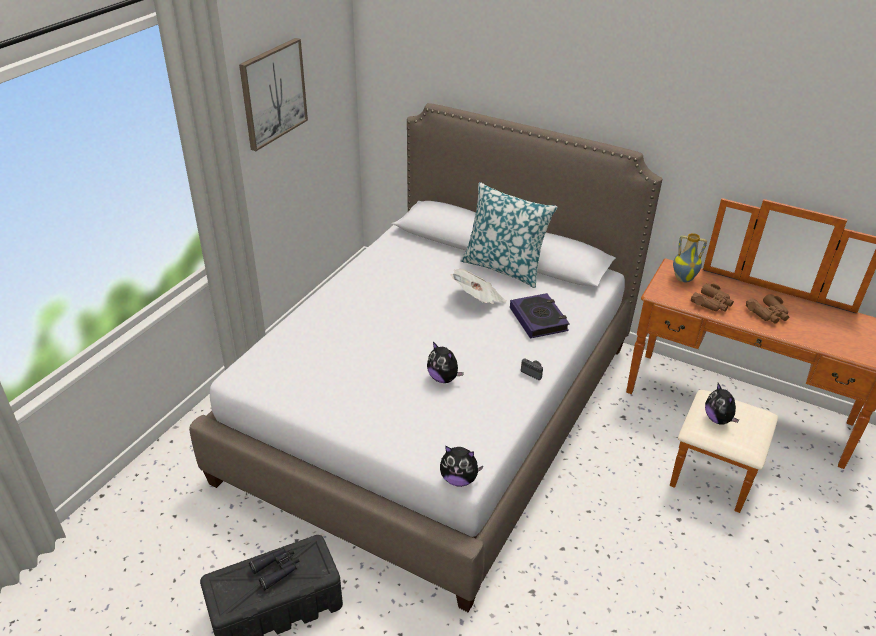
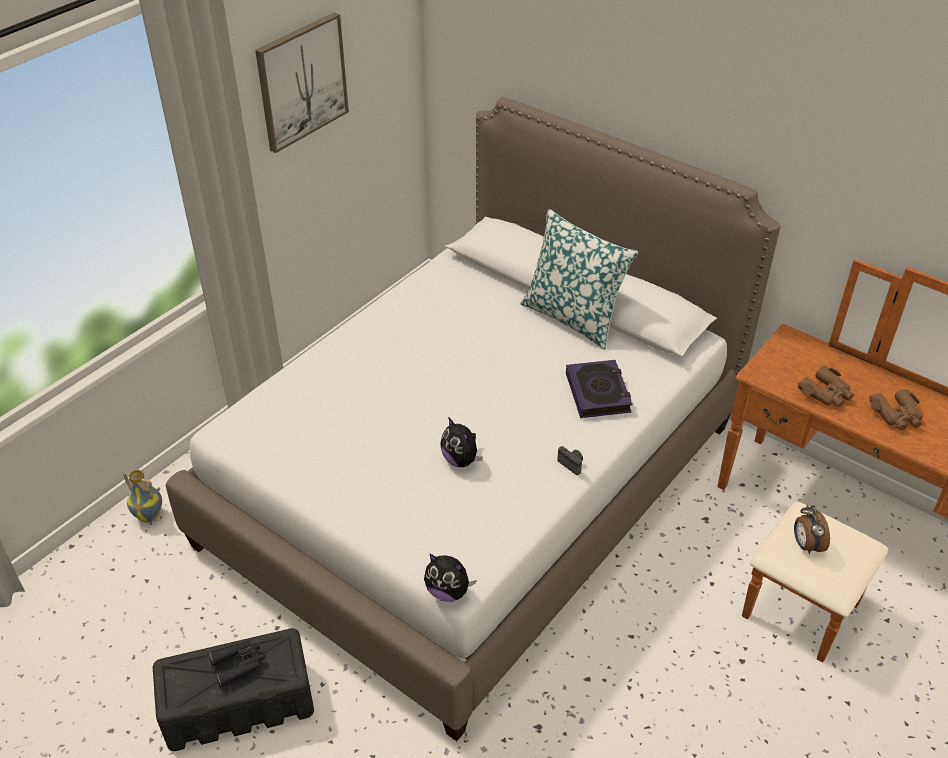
camera: 10 degrees right, 5 degrees up
(478, 299) = (529, 358): newspaper -> none
(683, 278) = (799, 354): vase -> vase (150, 515)
(718, 419) = (806, 545): plush toy -> alarm clock

